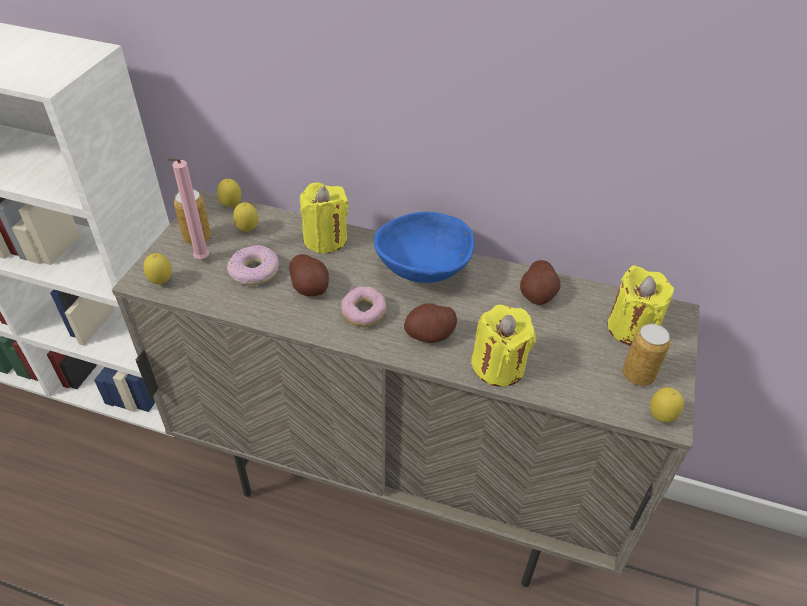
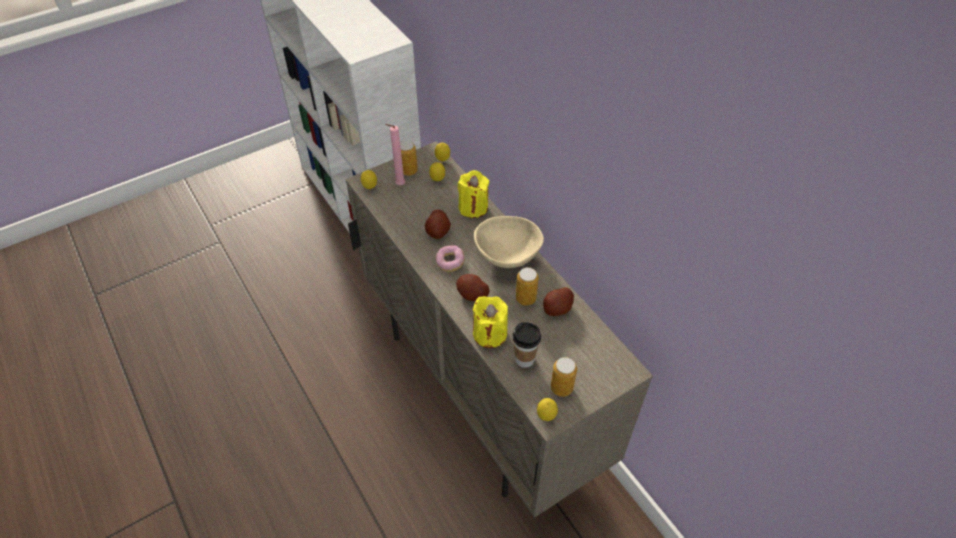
camera: 40 degrees right, 5 degrees up
(255, 272) = (419, 207): donut -> none
(422, 270) = (507, 256): blue bowl -> beige bowl
(493, 303) = (525, 298): none -> can
(567, 370) = (524, 359): none -> cup
(631, 328) = (590, 361): yellow candle -> none

